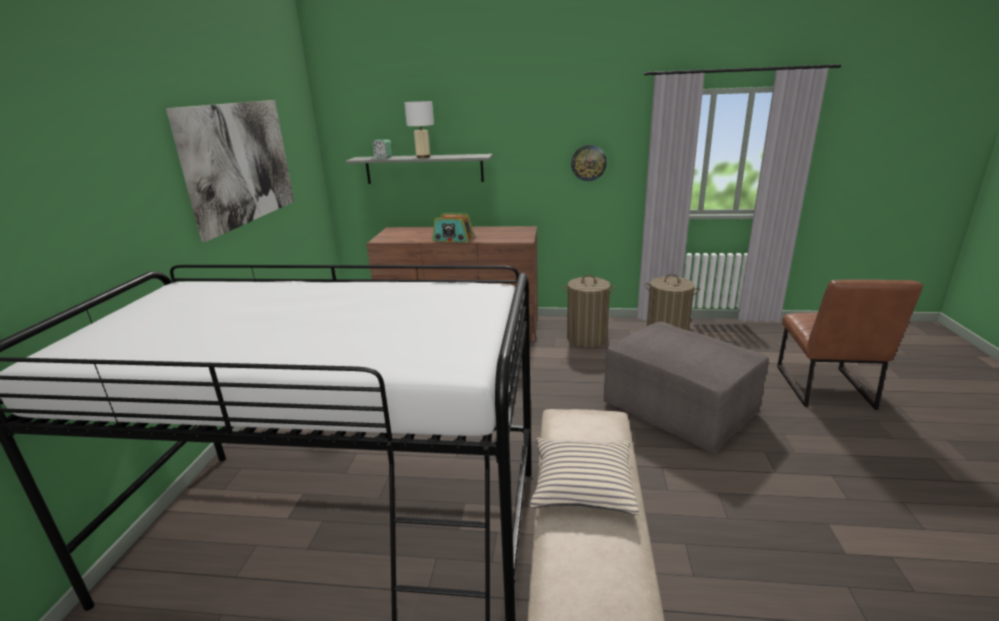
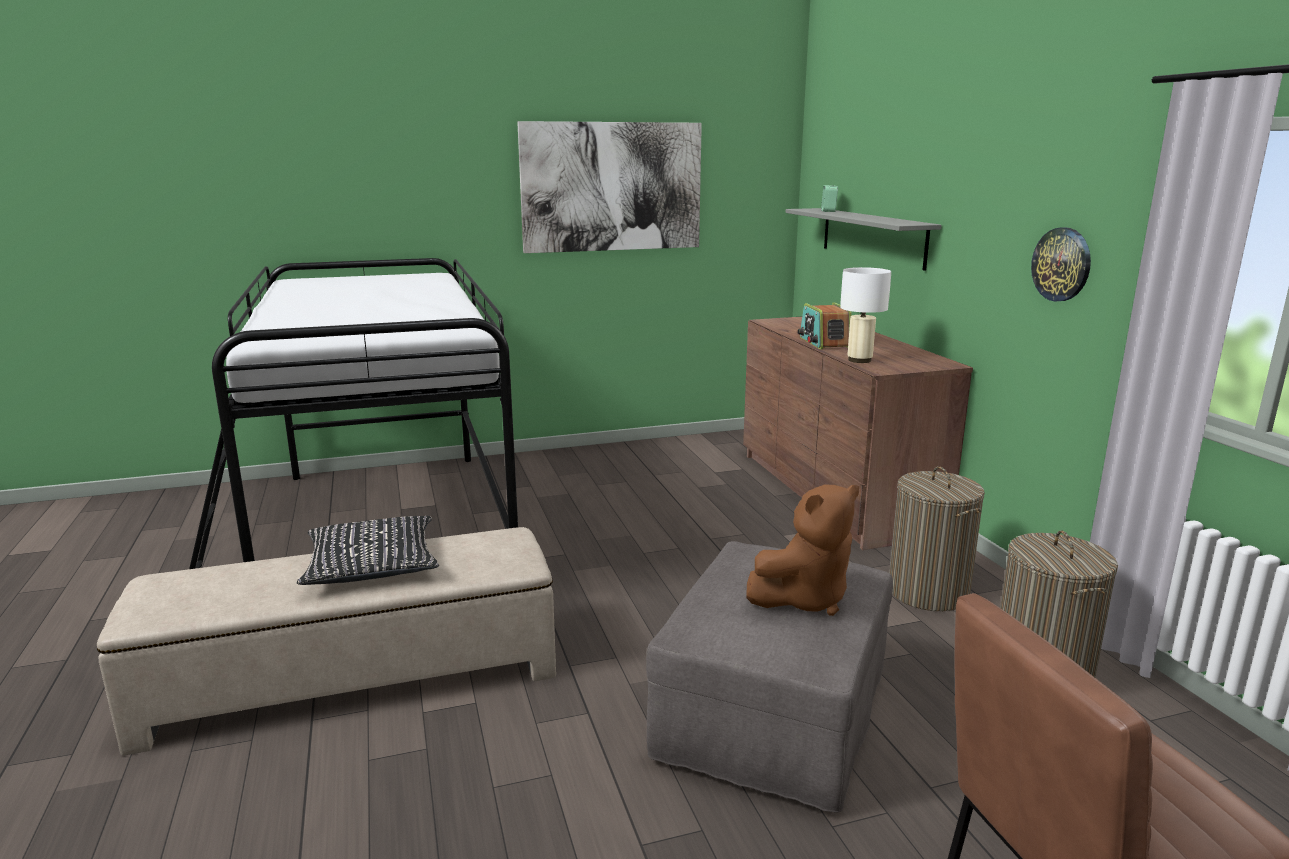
camera: 65 degrees right, 5 degrees down
(423, 157) = (853, 216): white table lamp -> white table lamp (860, 360)
(582, 484) = (372, 564): beige pillow -> black pillow
(694, 341) = (804, 598): none -> brown plush toy

